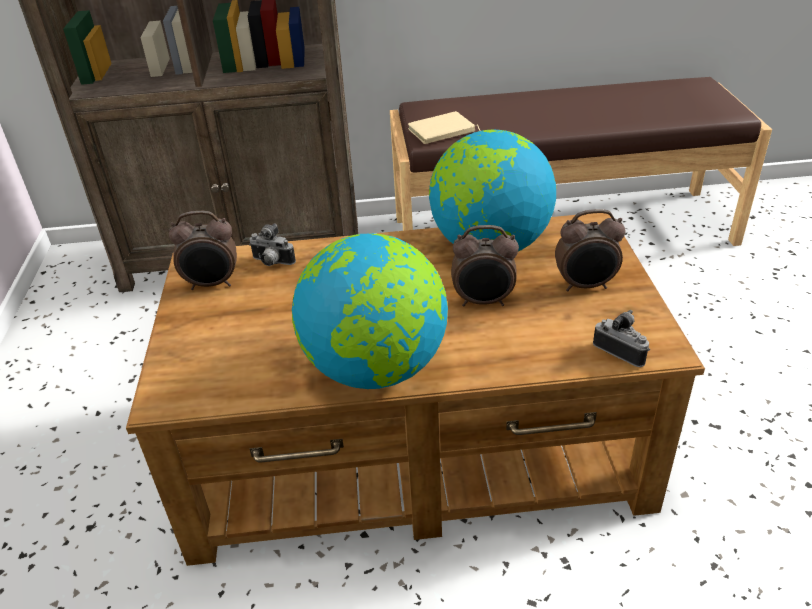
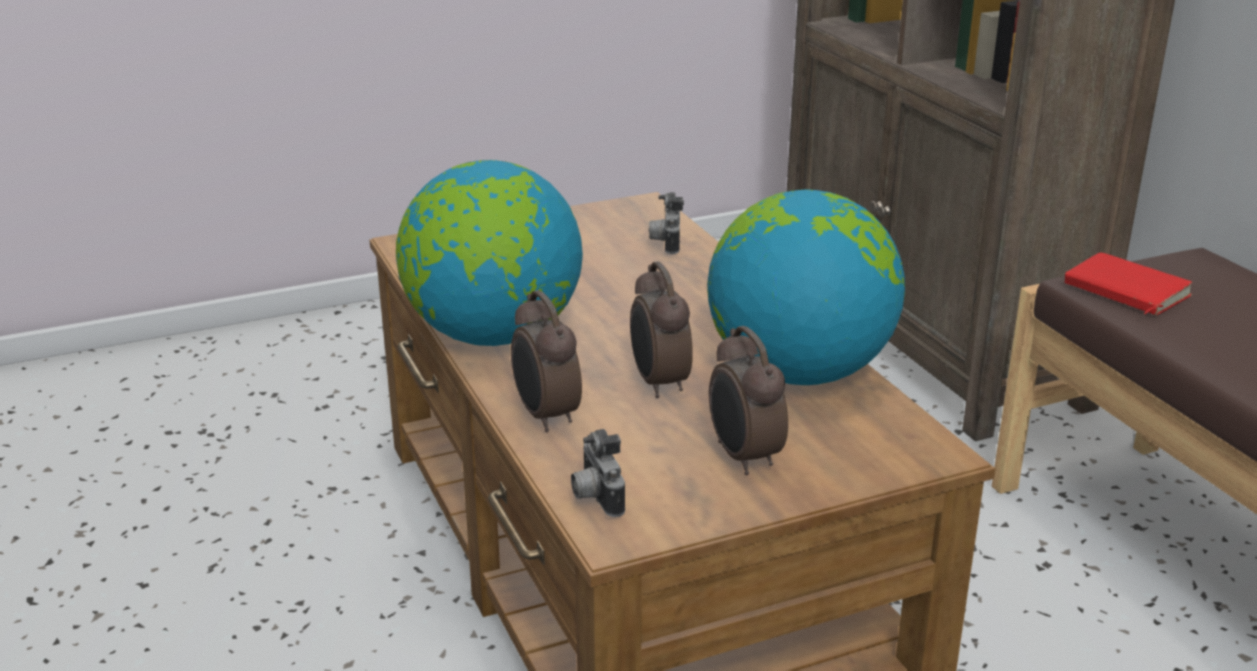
camera: 70 degrees right, 10 degrees down
(212, 284) = (605, 222): alarm clock -> alarm clock (545, 416)
(442, 132) = (1124, 291): beige book -> red book
(621, 351) = (595, 497): camera -> camera turned 135 degrees clockwise

